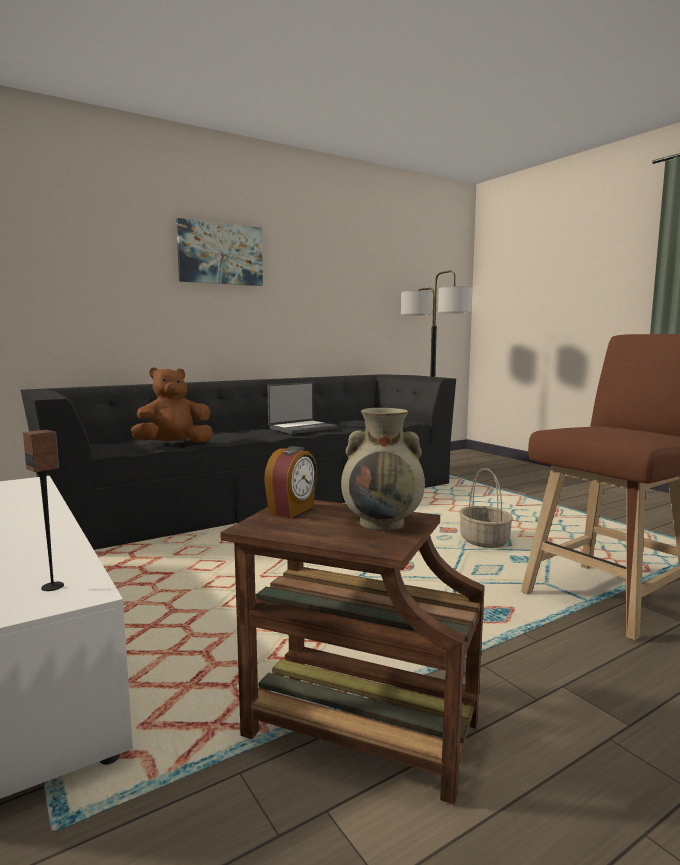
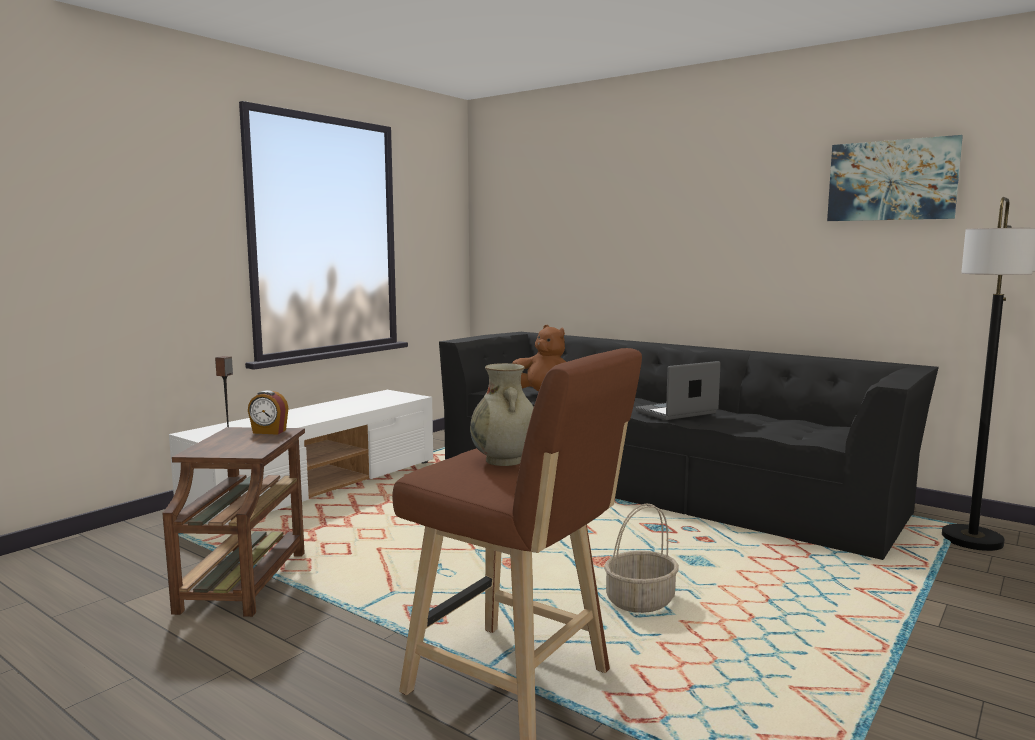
camera: 70 degrees right, 0 degrees up
(220, 254) = (695, 202): picture -> picture (892, 180)
(302, 428) = (677, 412): laptop -> laptop turned 120 degrees clockwise
(383, 523) = (241, 448): beige vase -> beige vase (505, 461)

